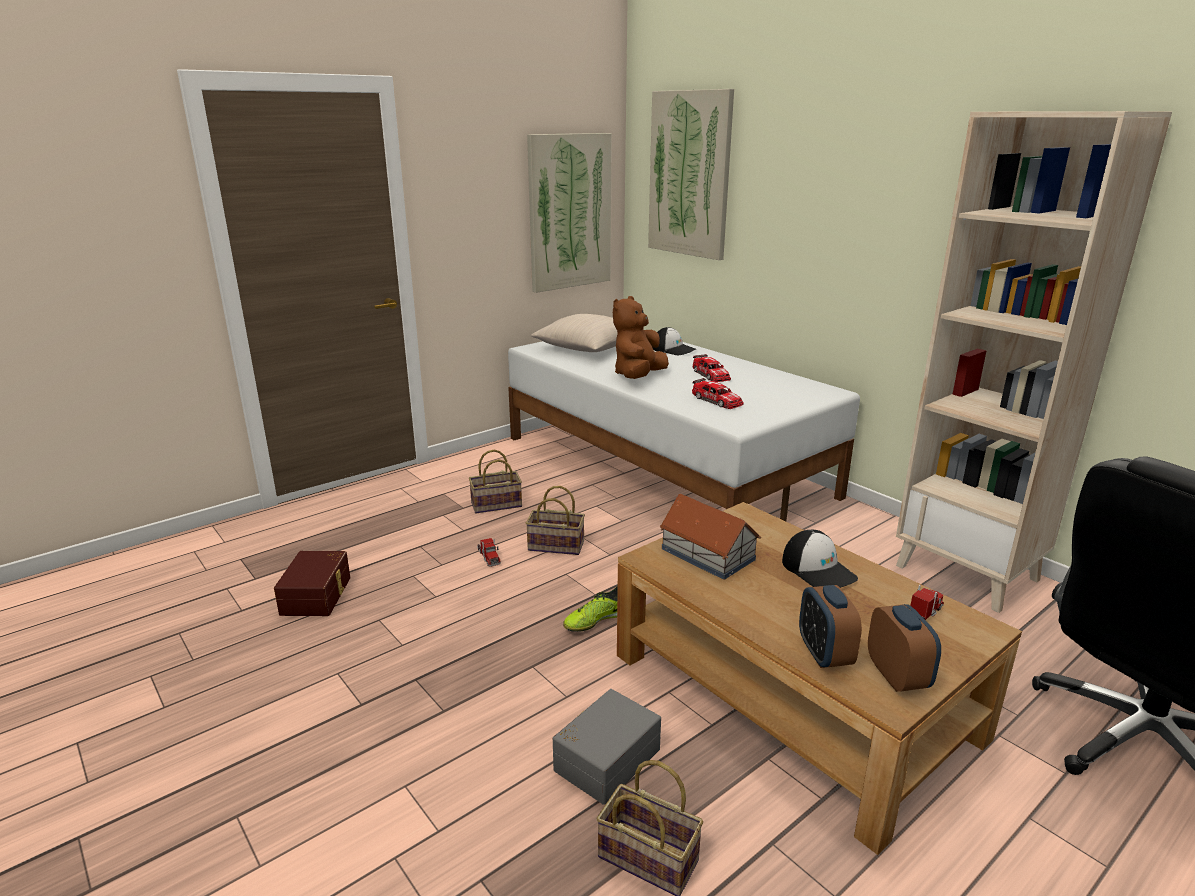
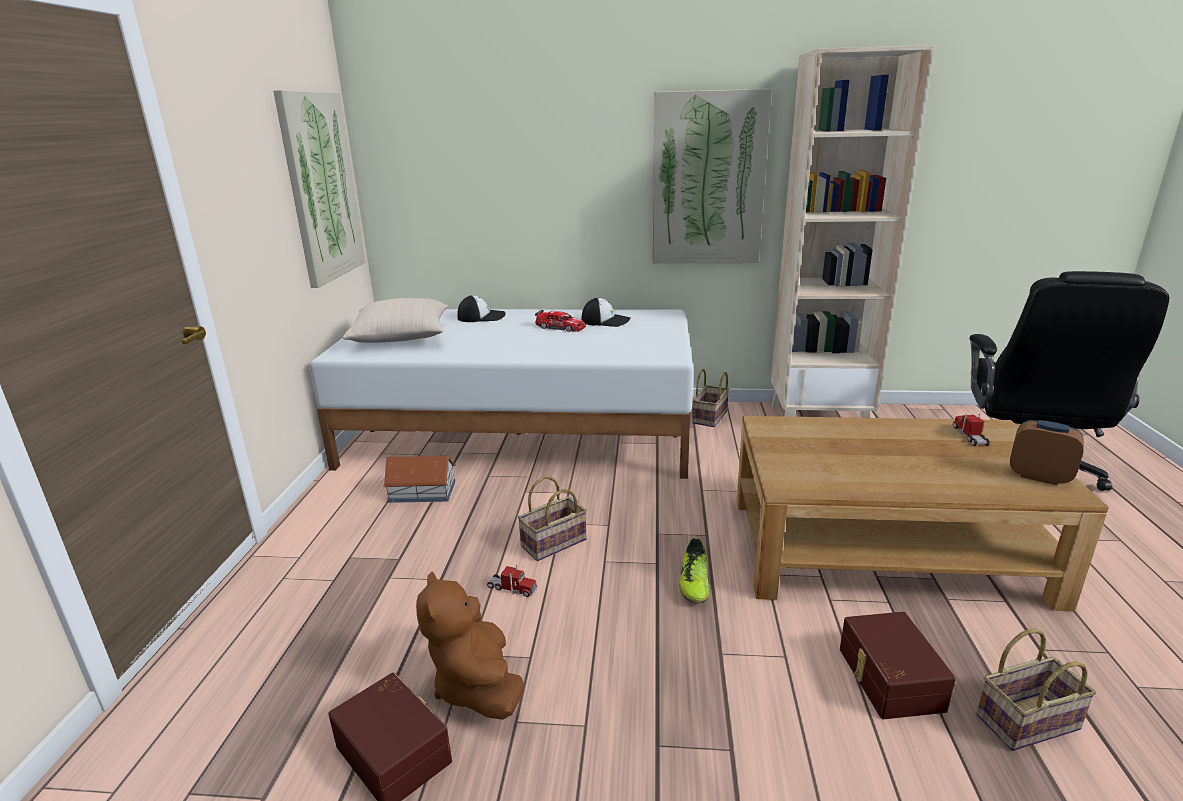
camera: 45 degrees left, 0 degrees up
(495, 505) = (430, 539): basket -> basket (710, 418)
(605, 758) = (888, 679): grey storage box -> brown storage box
(638, 376) = (507, 346): brown plush toy -> brown plush toy (476, 686)
(689, 174) = (450, 133): picture -> picture (708, 180)
(707, 553) = (806, 462): toy house -> toy house (421, 491)
(716, 400) = (612, 344): toy car -> none
(818, 570) = (877, 437): cap -> cap (606, 321)
(824, 654) = (993, 486): alarm clock -> none

